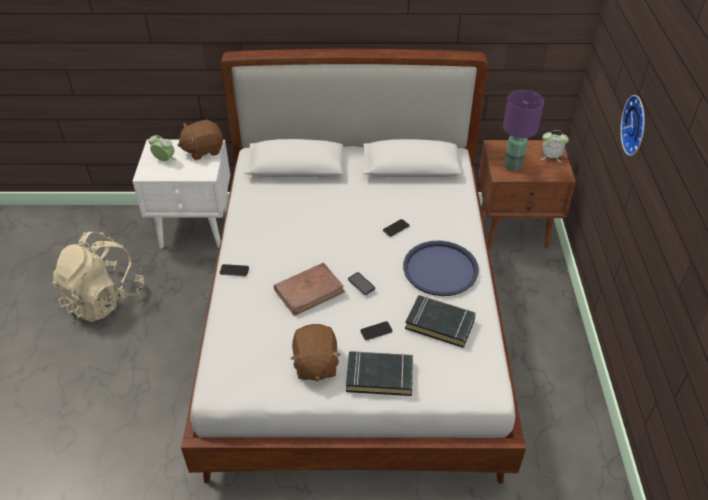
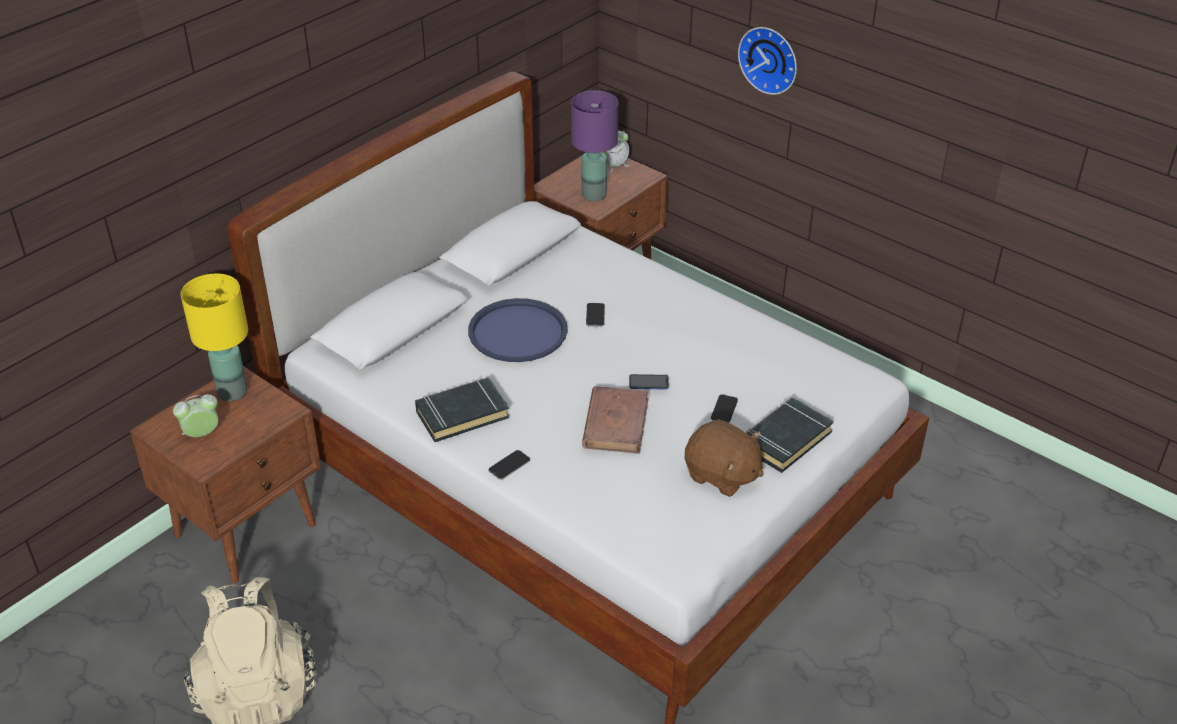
camera: 50 degrees left, 5 degrees down
(196, 228) = (248, 529): white nightstand -> brown nightstand
(203, 150) = (233, 391): brown plush toy -> yellow table lamp
(440, 269) = (691, 320): blue tray -> blue tray (518, 332)
(440, 324) = (762, 363): black book -> black book (462, 414)

